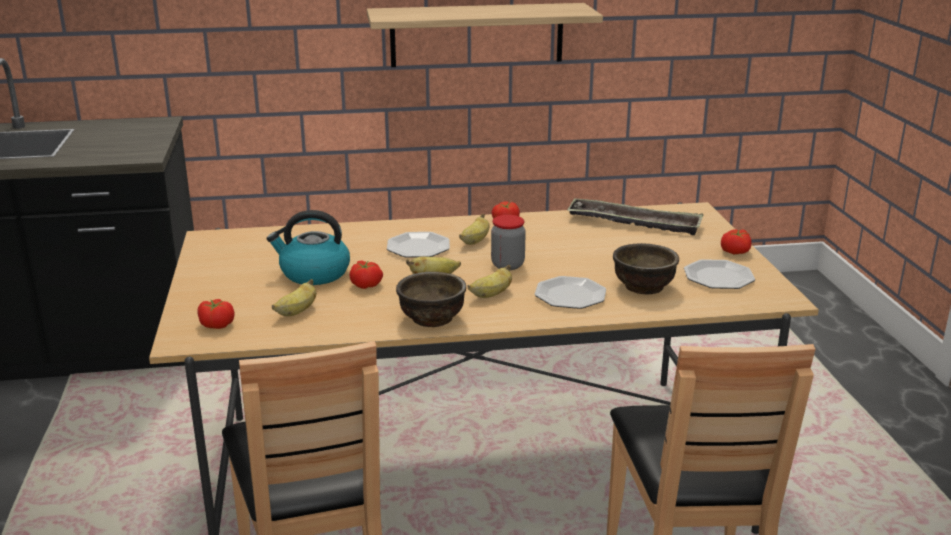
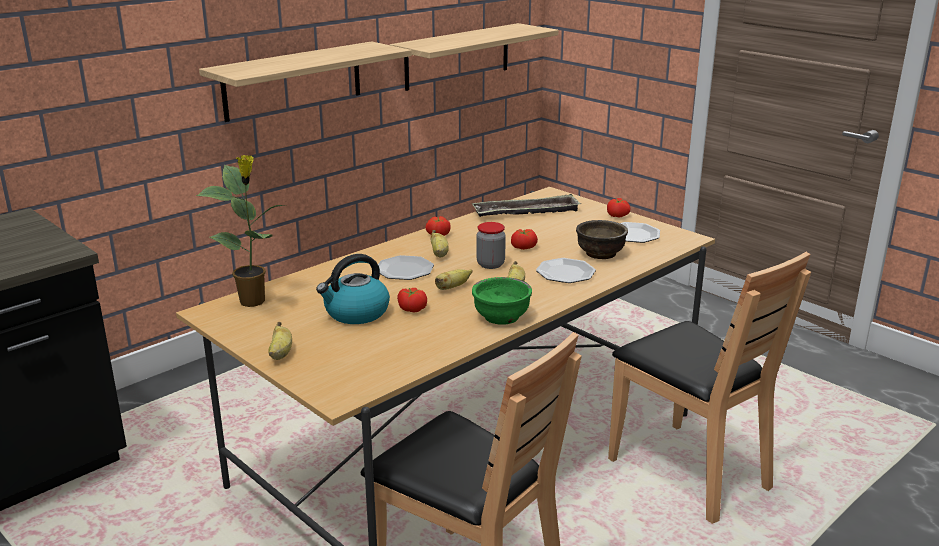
camera: 35 degrees left, 0 degrees up
(217, 324) = (345, 375): tomato -> tomato (523, 247)
(253, 239) = (254, 301): none -> potted plant
(297, 312) = (393, 345): banana -> banana (280, 354)
(432, 318) = (502, 317): brown bowl -> green bowl
(709, 34) = (457, 56): none -> shelf

